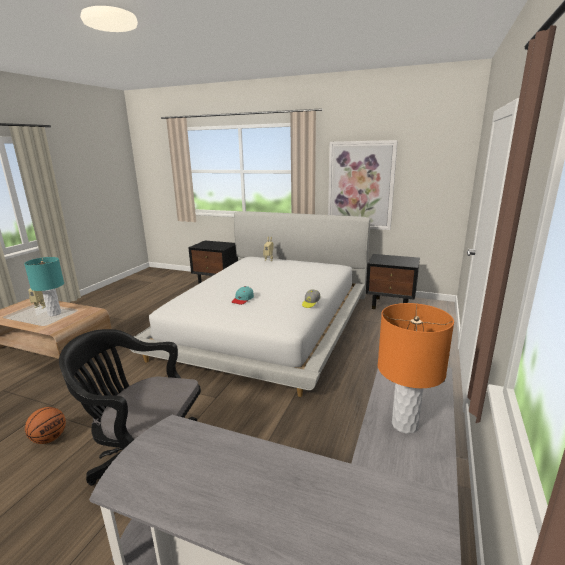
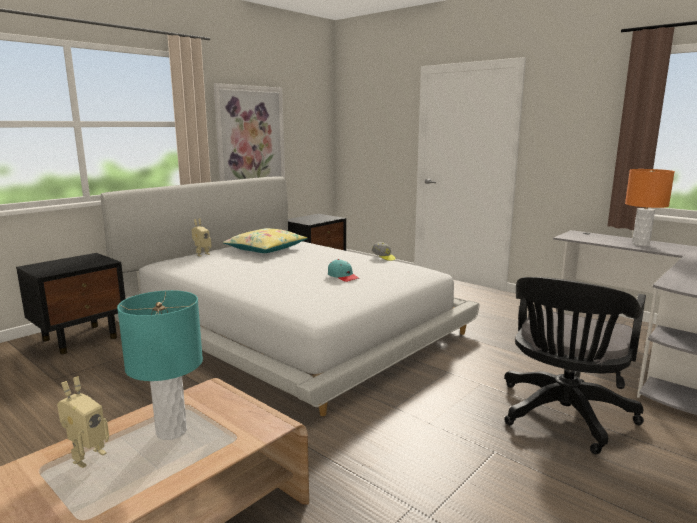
camera: 70 degrees left, 5 degrees down
(49, 439) = (506, 499): basketball -> none
(296, 269) = (266, 249): none -> yellow pillow

